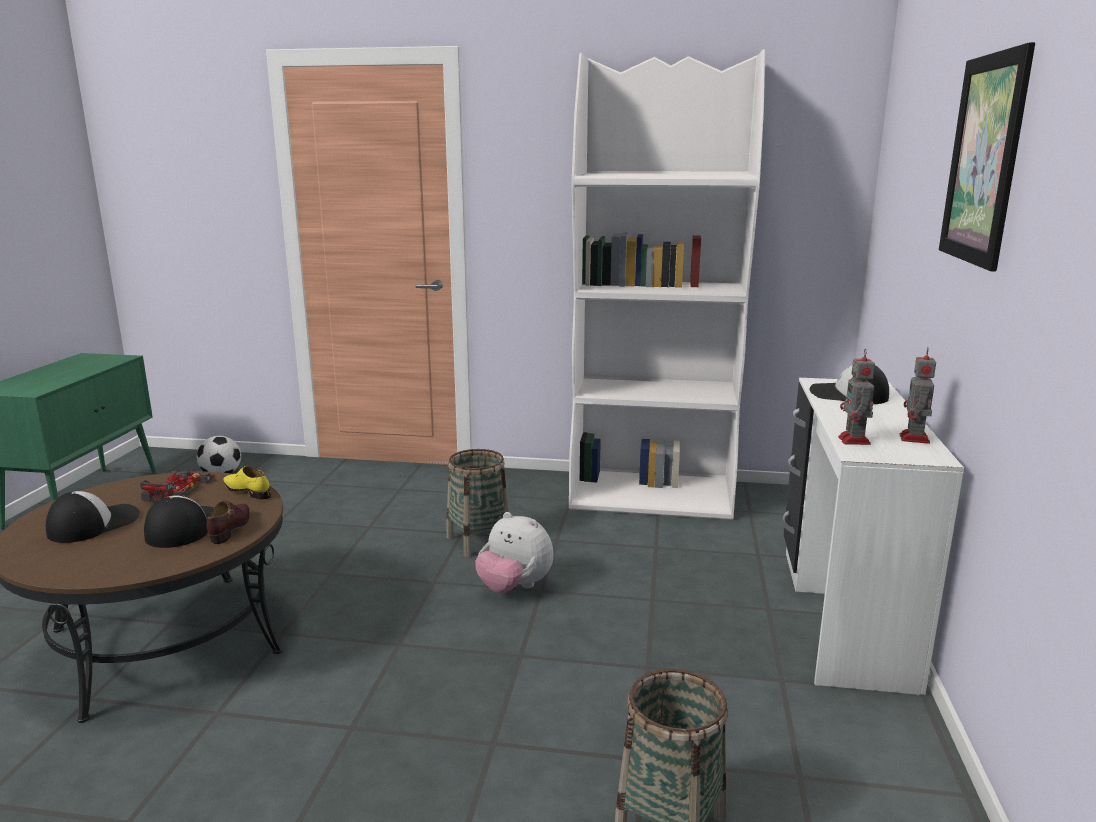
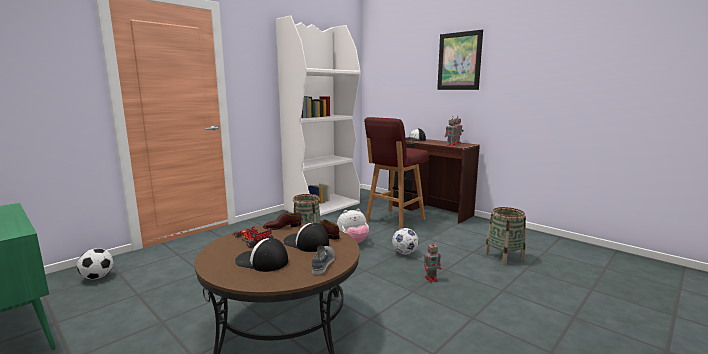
camera: 55 degrees left, 5 degrees down
(93, 524) = (261, 261): cap -> cap turned 45 degrees counterclockwise
(103, 563) = (323, 262): none -> grey shoe
(247, 491) = (282, 227): yellow shoe -> brown shoe
(427, 736) = (431, 279): none -> toy robot
(524, 662) = (404, 253): none -> football
(695, 590) = (394, 220): none -> red stool
(840, 613) = (429, 210): white desk -> brown desk

